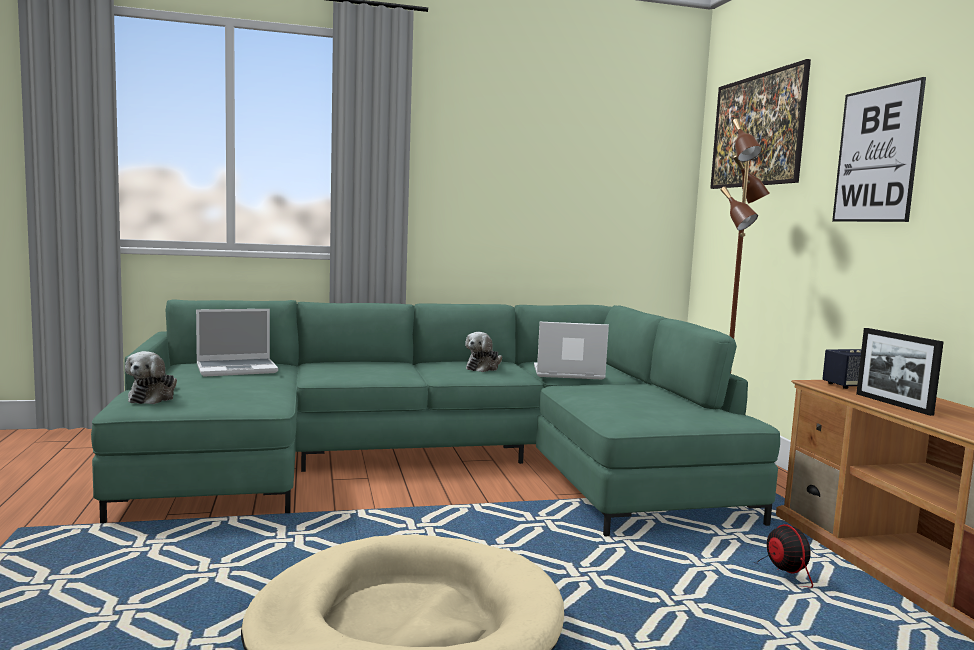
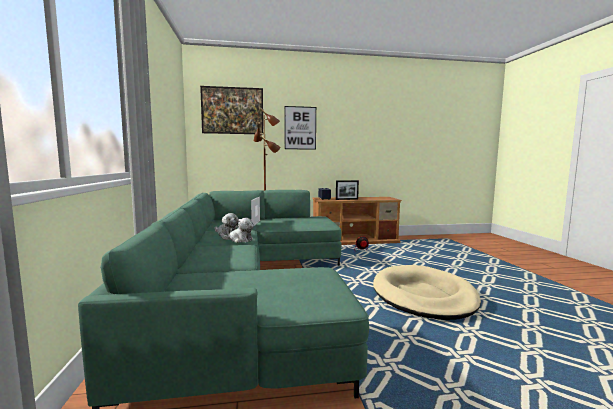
camera: 85 degrees left, 0 degrees up
(153, 397) = (313, 298): plush toy -> plush toy (239, 240)
(238, 369) = (207, 282): laptop -> none

